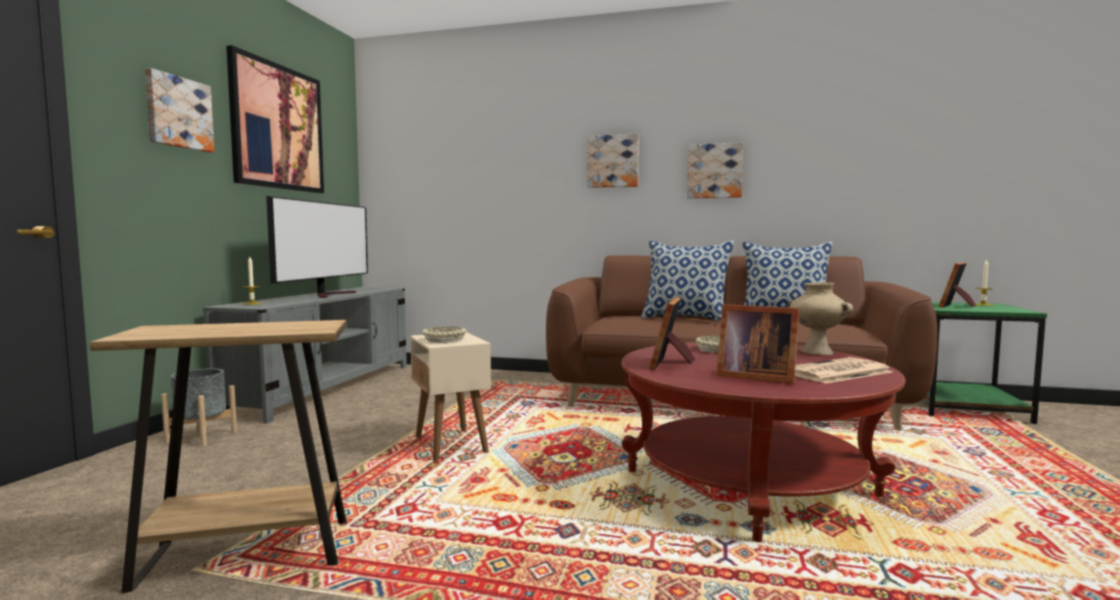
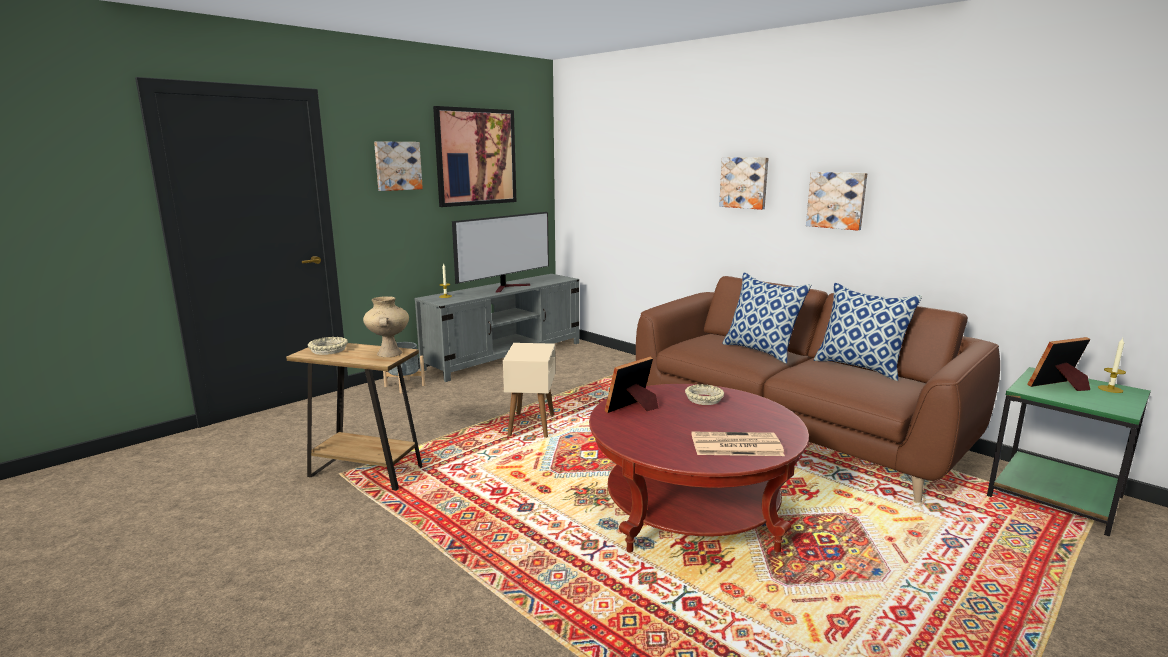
camera: 30 degrees right, 10 degrees up
(444, 339) = (525, 352): beige bowl -> beige bowl (328, 350)
(753, 376) = (662, 435): picture frame -> none
(815, 352) = (779, 418): beige vase -> beige vase (389, 353)

